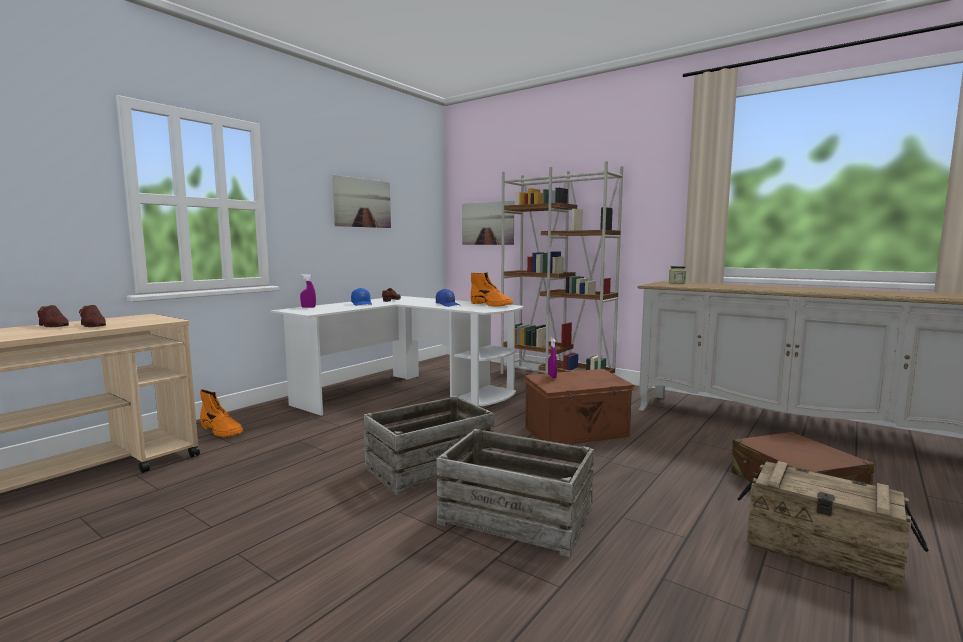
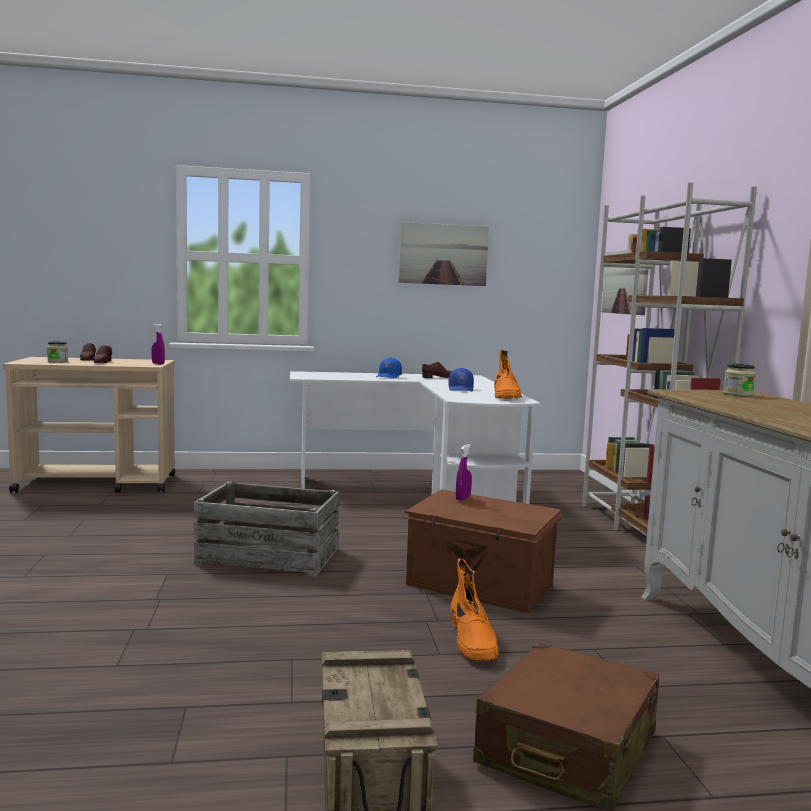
camera: 45 degrees right, 0 degrees up
(29, 333) = (58, 361): none -> jar
(222, 431) = (214, 481): orange boot -> orange boot (473, 640)
(308, 307) = (326, 373): purple spray bottle -> purple spray bottle (158, 364)
(515, 517) = (218, 615): crate -> none

